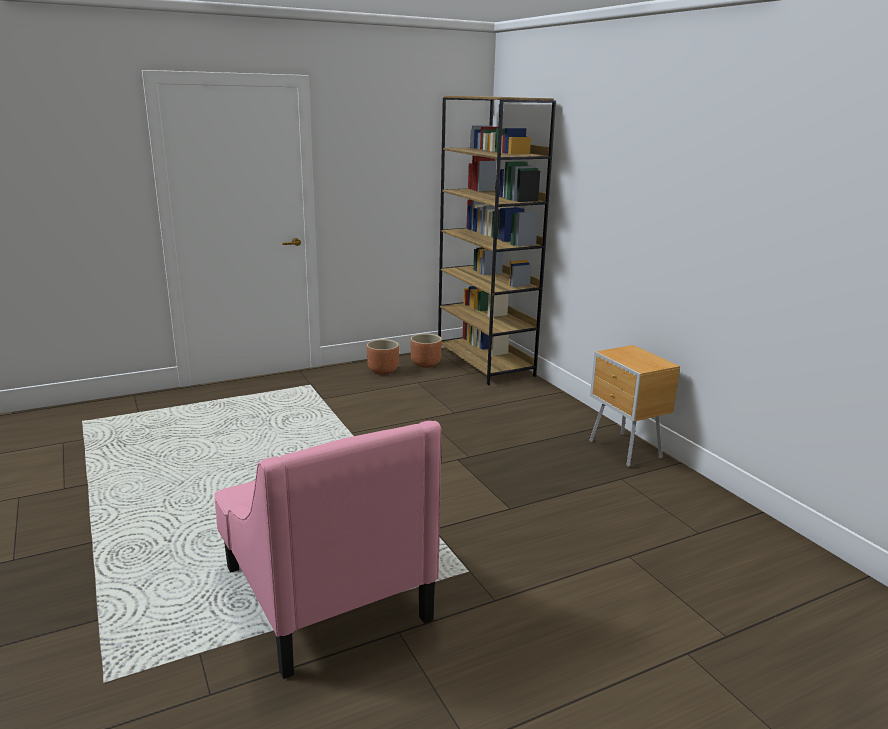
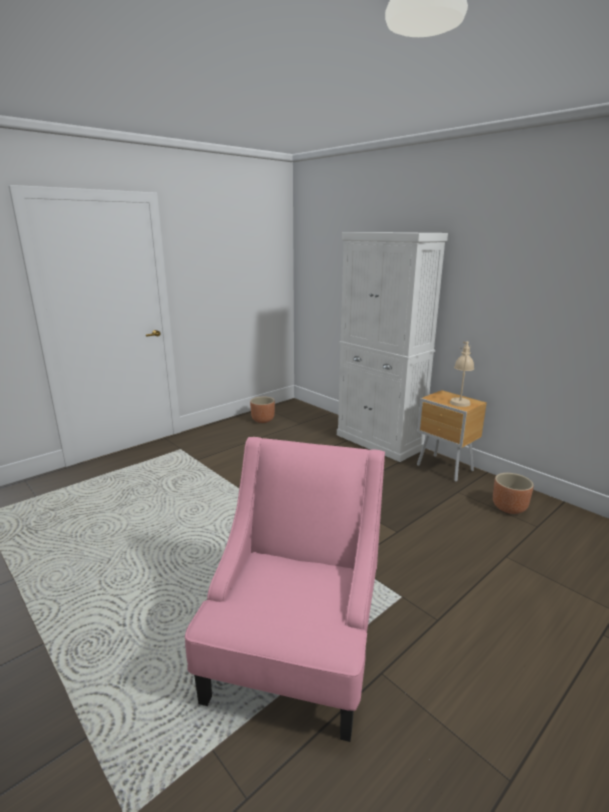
camera: 15 degrees left, 0 degrees up
(324, 592) = (295, 647): pink armchair -> pink armchair turned 120 degrees counterclockwise
(383, 371) = (233, 429): brown planter -> brown planter (509, 508)
(485, 362) = (306, 413): brown bookcase -> none
(559, 408) = (379, 442): none -> white cabinet
(645, 359) = (459, 400): none -> beige table lamp

